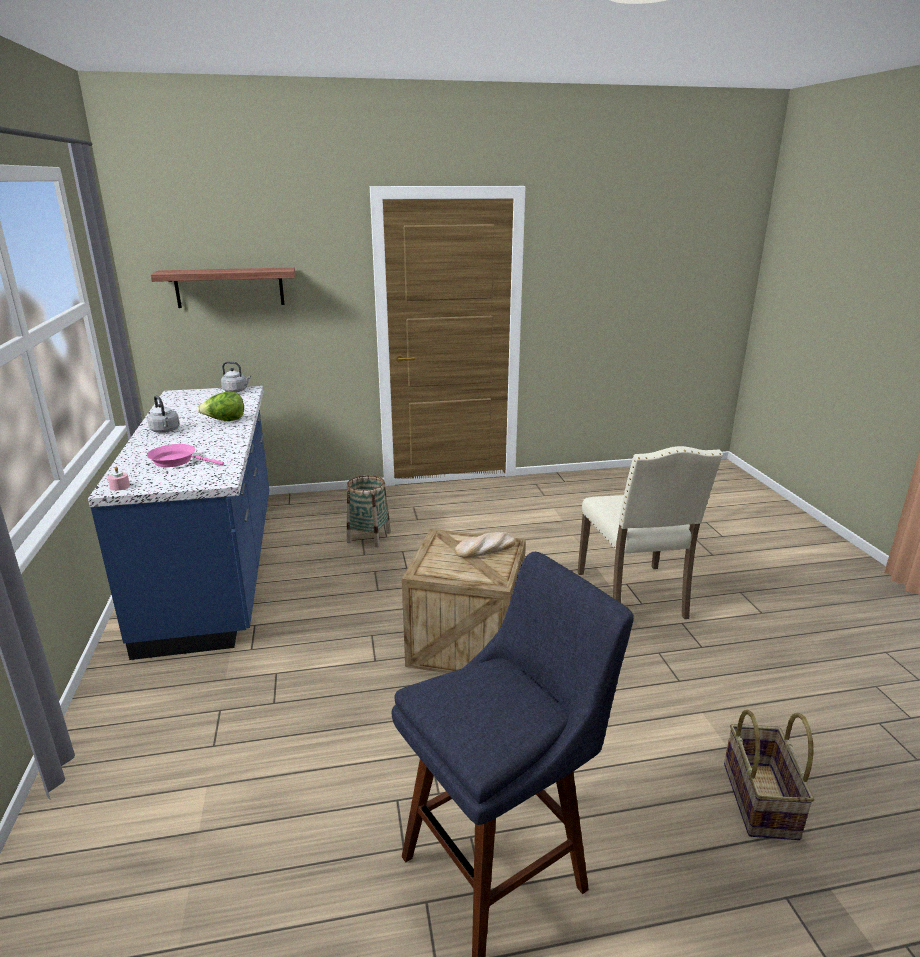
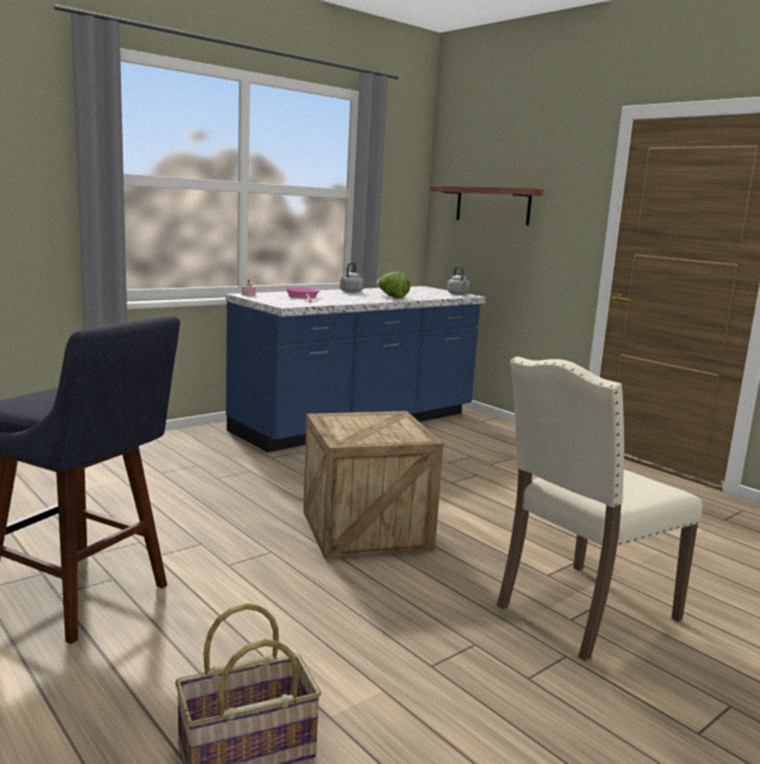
camera: 60 degrees right, 10 degrees down
(369, 537) = (478, 458): basket -> none
(485, 549) = (397, 431): bread -> none

